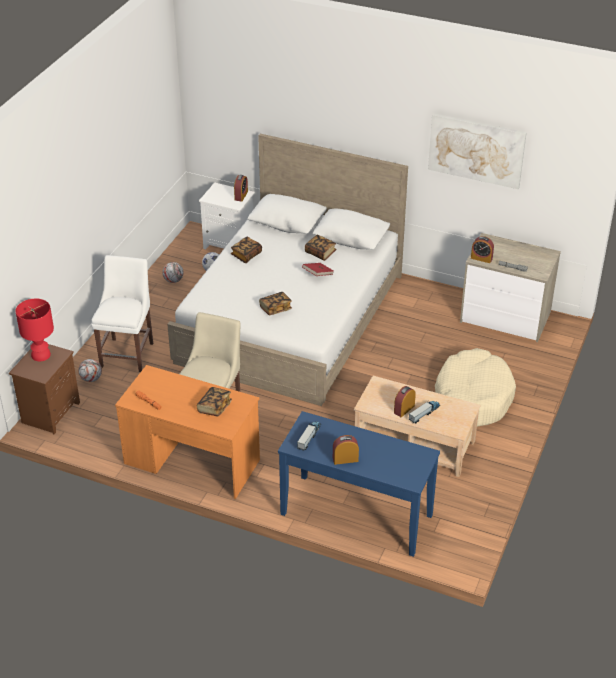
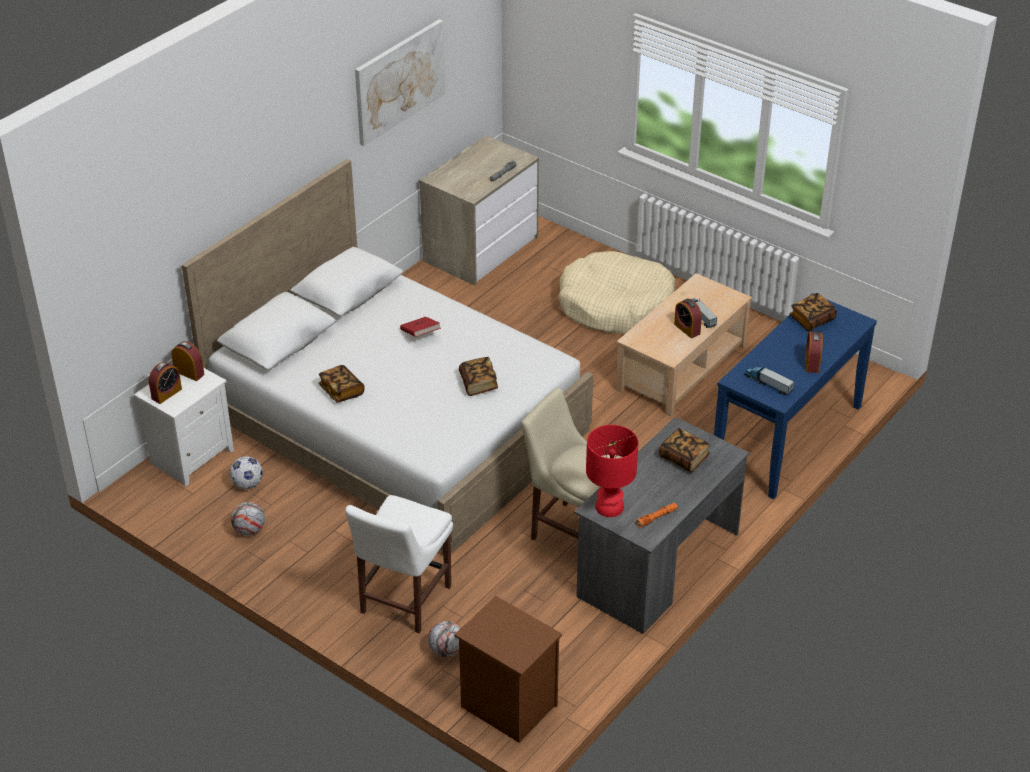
camera: 75 degrees left, 0 degrees up
(41, 354) = (491, 632): red table lamp -> red table lamp (609, 507)
(128, 353) = (403, 602): white chair -> white chair turned 90 degrees counterclockwise
(192, 462) = (658, 565): orange desk -> grey desk
(320, 253) = (372, 324): book -> book (812, 320)
(481, 258) = (472, 191): alarm clock -> alarm clock (166, 393)

